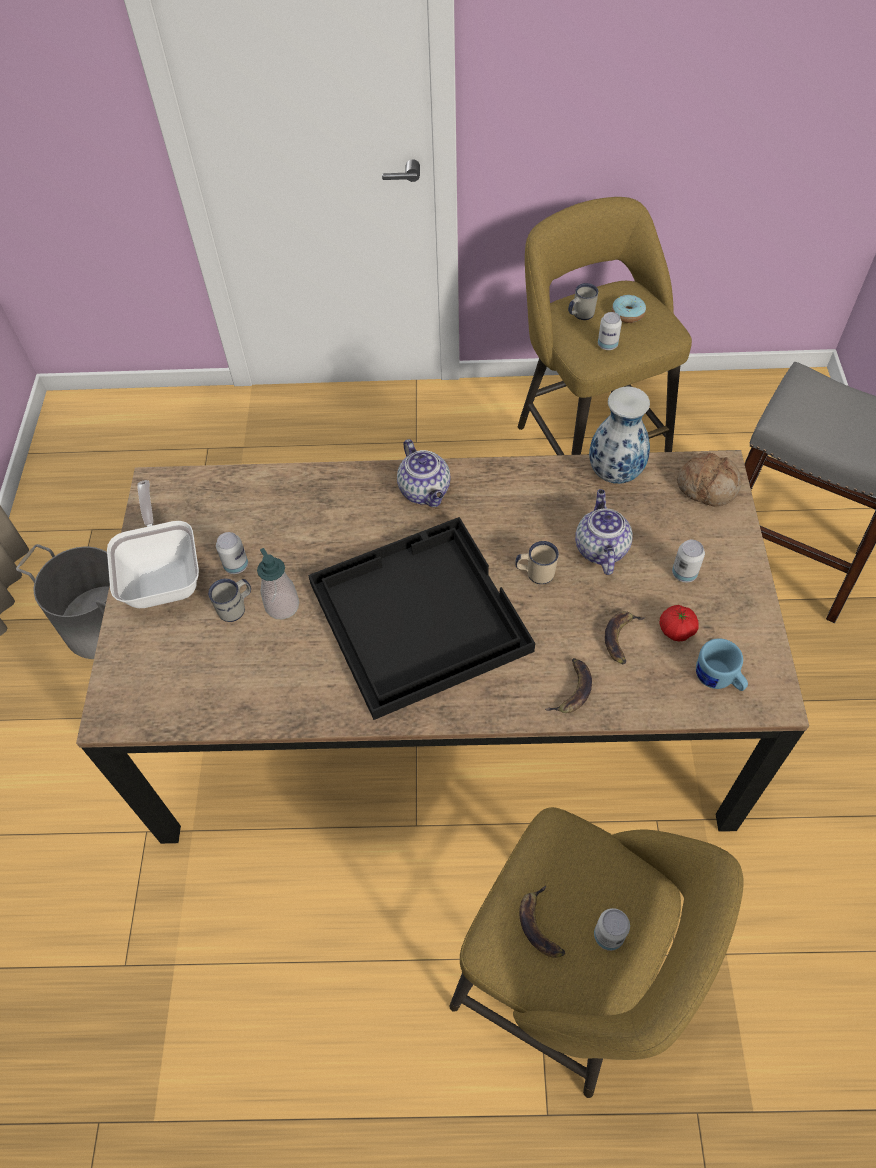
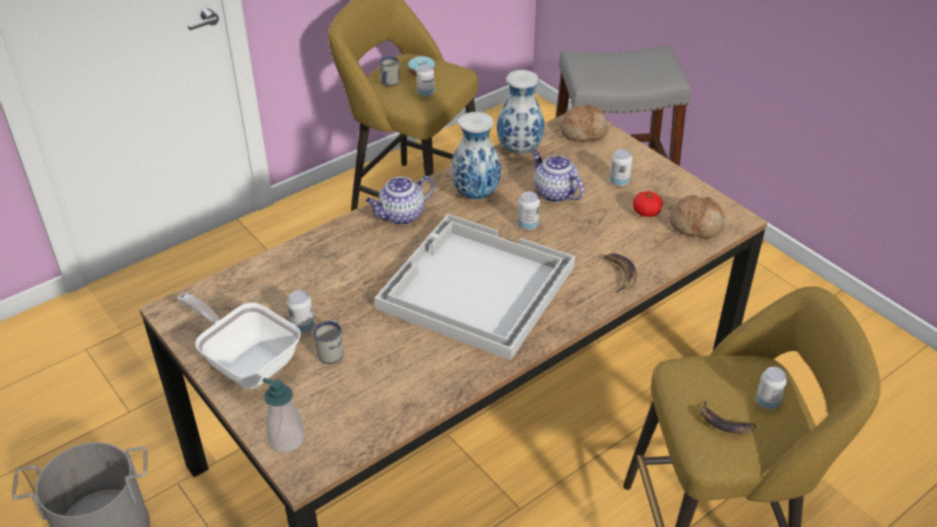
camera: 40 degrees left, 15 degrees down
(282, 606) = (368, 331): soap dispenser -> soap dispenser (286, 439)
(416, 616) = (474, 287): black tray -> white tray
(425, 491) = (401, 216): teapot -> teapot turned 120 degrees clockwise
(519, 504) = (475, 193): none -> vase
(535, 573) = (528, 225): beige mug -> can
(621, 638) = (619, 233): banana -> none
(718, 679) = (696, 224): blue mug -> bread

